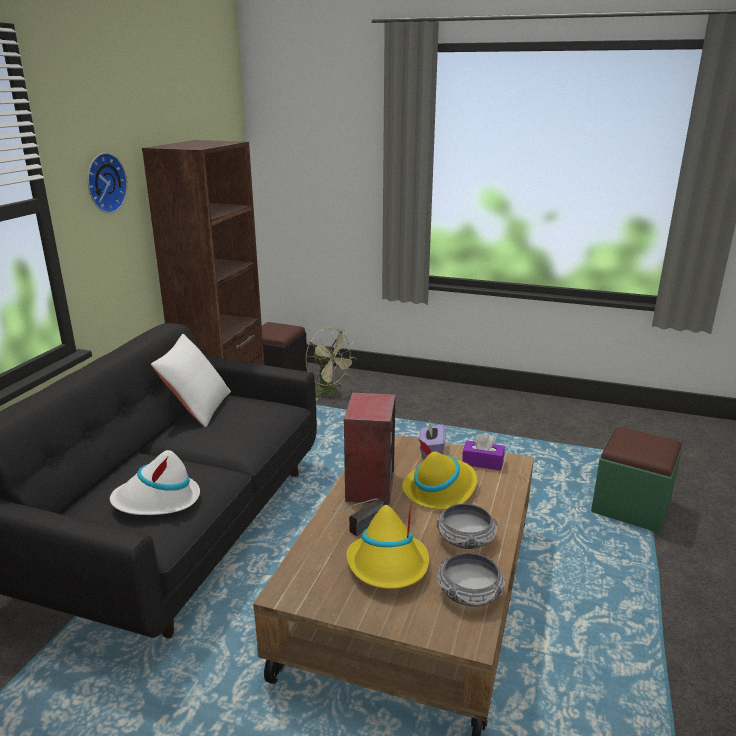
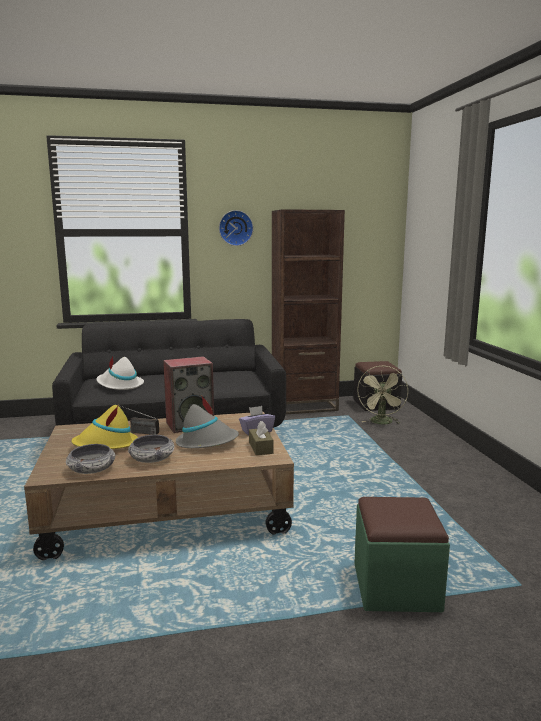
camera: 60 degrees right, 10 degrees down
(197, 407) = (224, 369): white pillow -> none
(440, 489) = (207, 442): yellow hat -> grey hat
(482, 462) = (261, 448): purple tissue box -> brown tissue box

